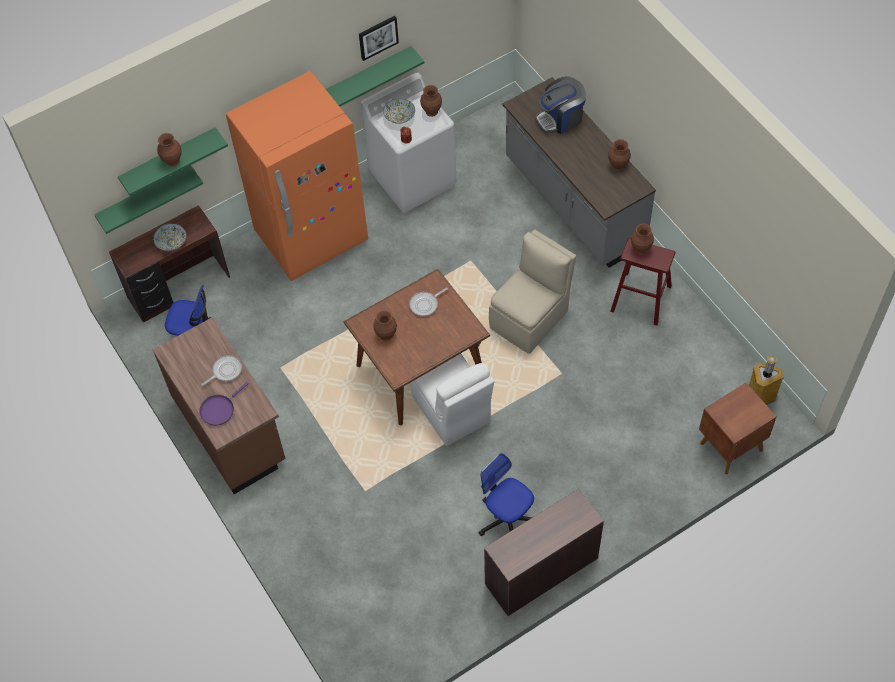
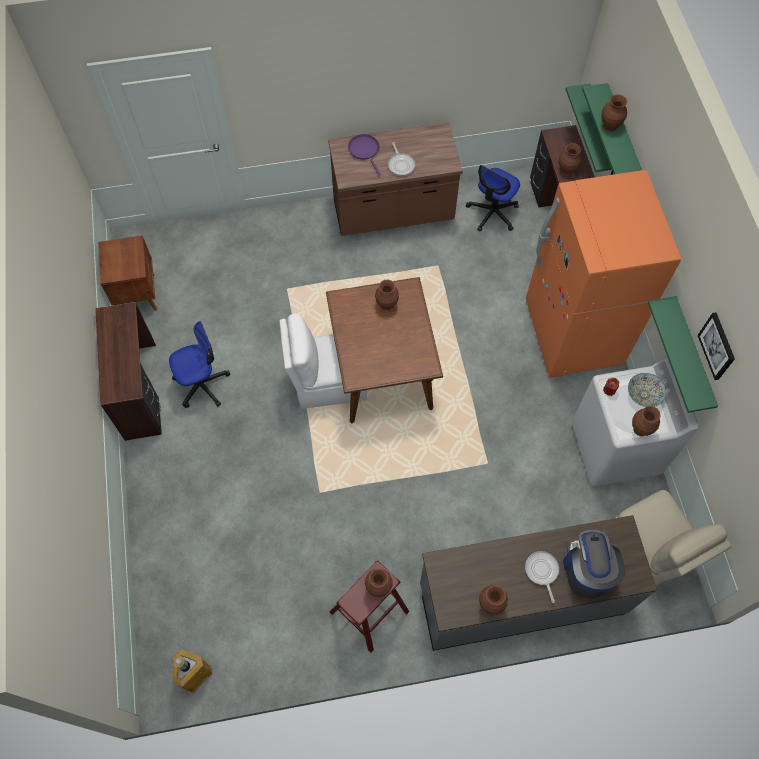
camera: 110 degrees right, 5 degrees up
(171, 242) = (566, 170): bowl -> brown vase
(425, 304) = (405, 349): frying pan -> frying pan (542, 571)
(530, 318) = (395, 491): beige chair -> beige chair (648, 551)
(730, 446) = (161, 614): brown nightstand -> brown nightstand (137, 294)

